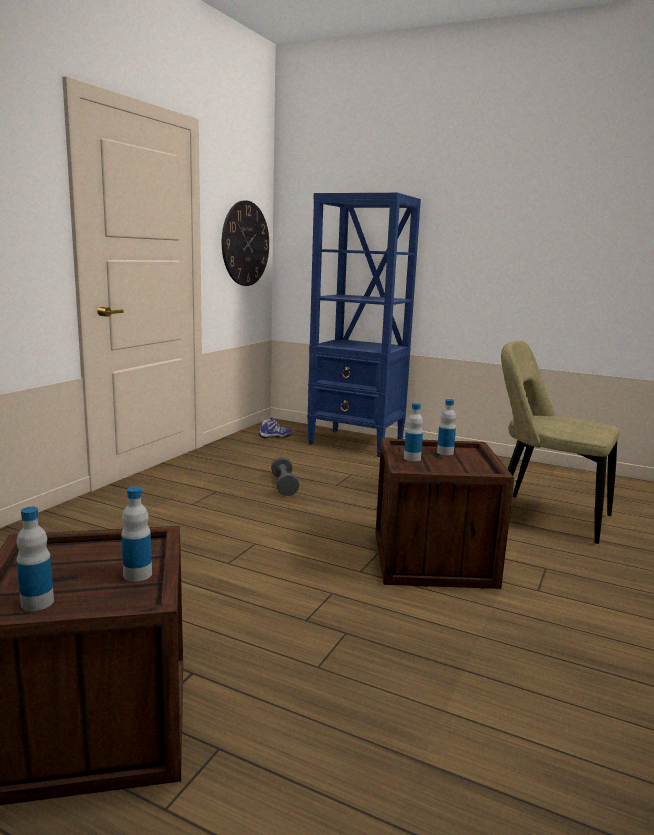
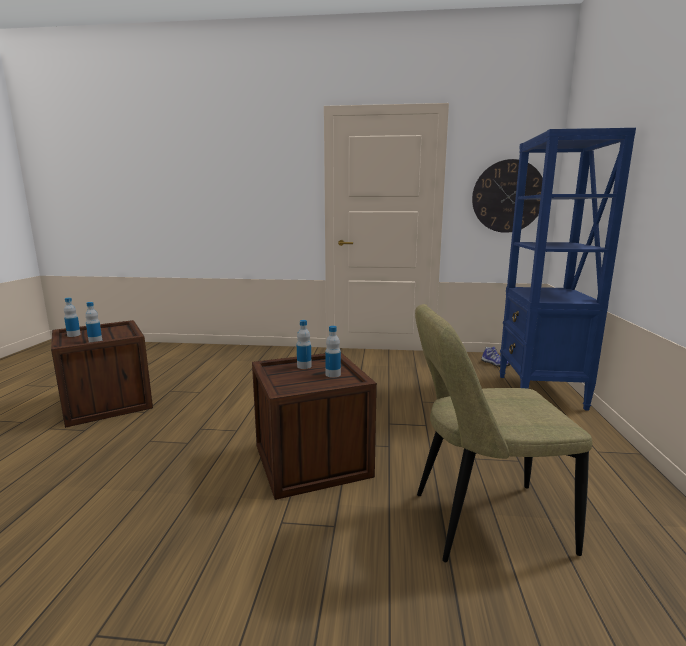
camera: 70 degrees right, 0 degrees up
(284, 485) = (396, 386): grey dumbbell -> none
(545, 516) = (482, 522): beige chair -> beige chair turned 105 degrees counterclockwise

